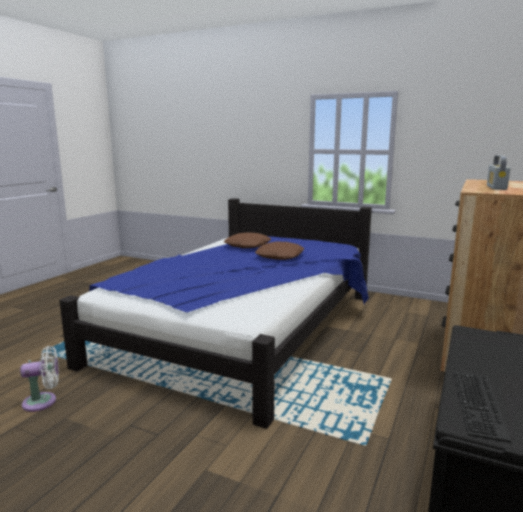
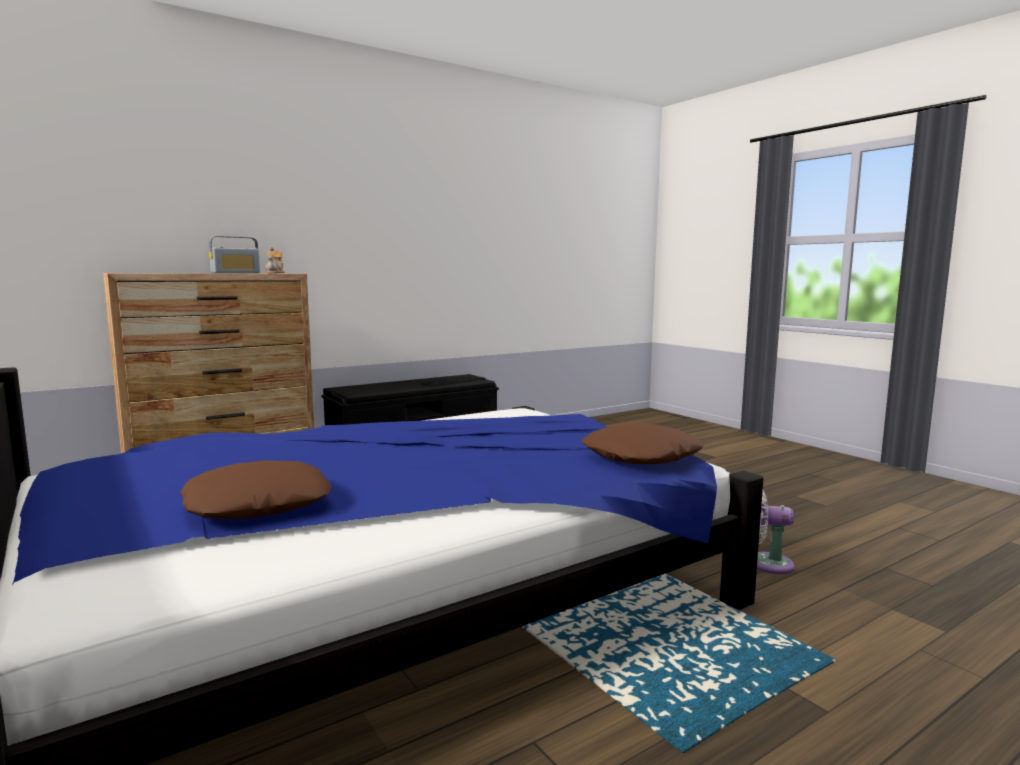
camera: 150 degrees left, 5 degrees down
(280, 256) = (295, 457): brown pillow -> brown pillow (640, 456)
(482, 190) = (275, 273): none -> teapot

